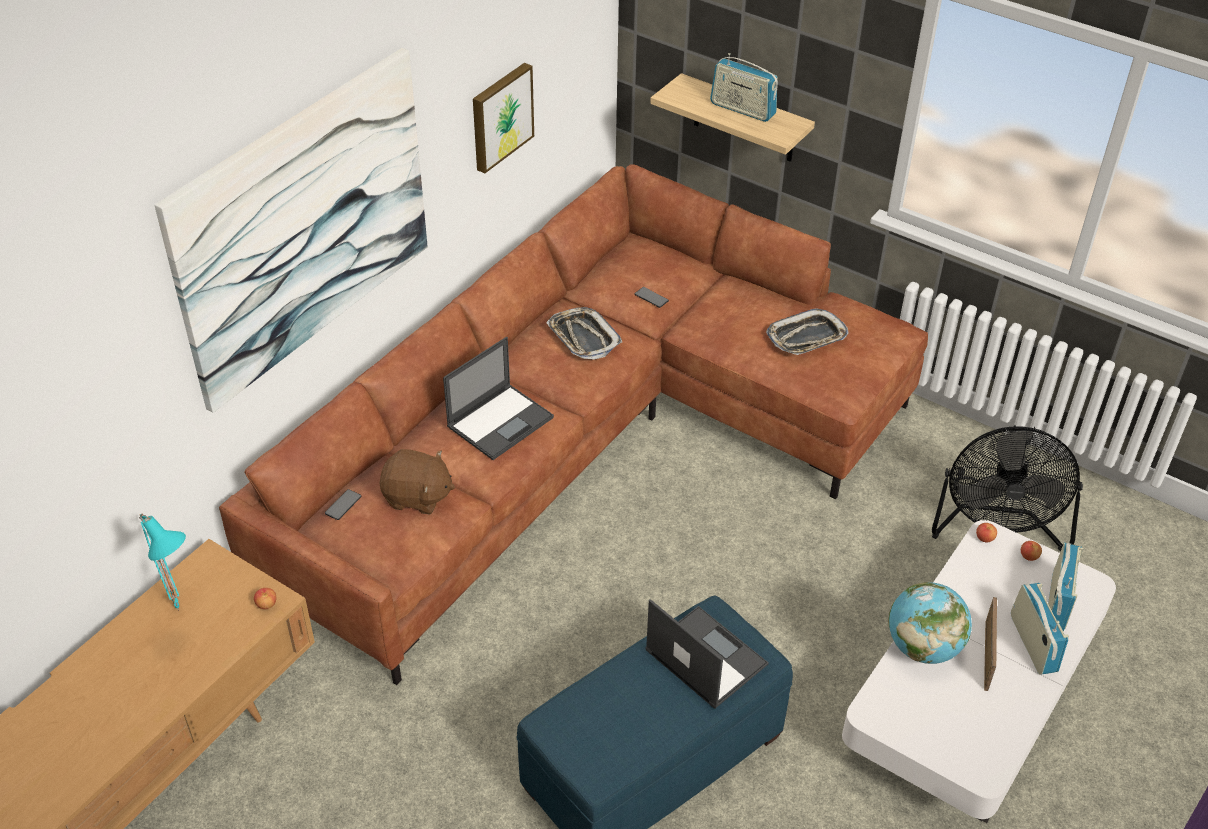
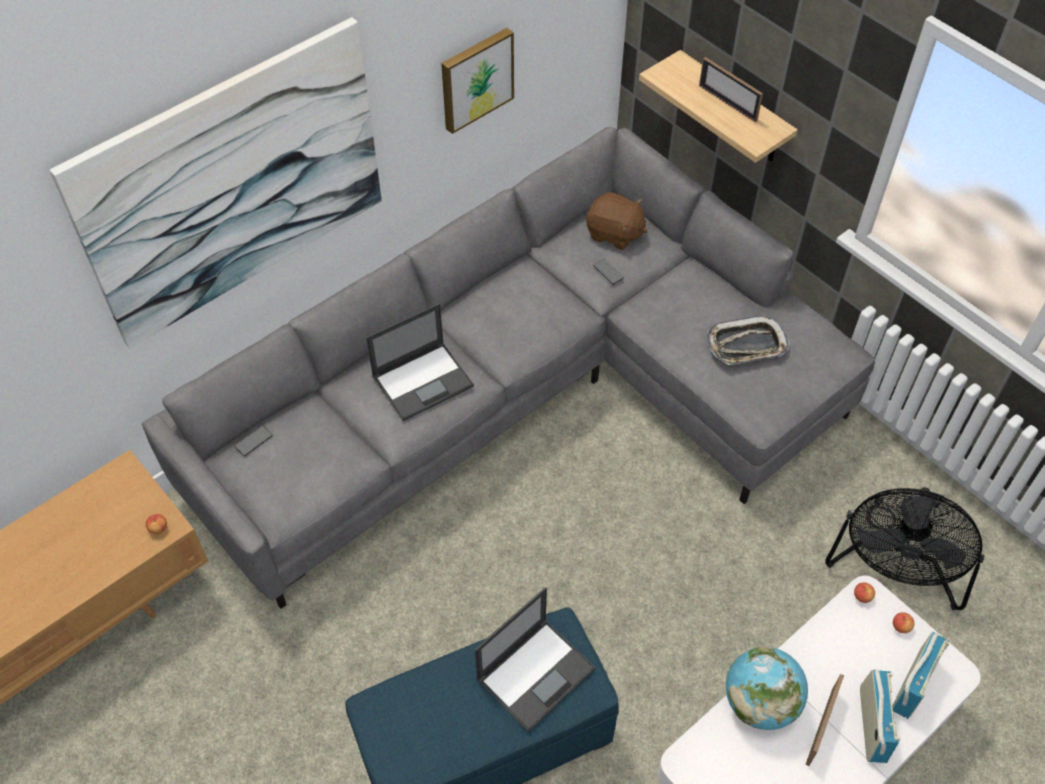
camera: 15 degrees right, 10 degrees up
(181, 607) = (85, 515): turquoise table lamp -> none
(417, 497) = (322, 446): brown plush toy -> brown plush toy (614, 234)
(583, 338) = (530, 303): tray -> none
(587, 445) = (525, 397): brown sofa -> grey sofa
(704, 657) = (536, 673): laptop -> laptop turned 75 degrees clockwise
(742, 109) = (727, 103): radio -> picture frame

